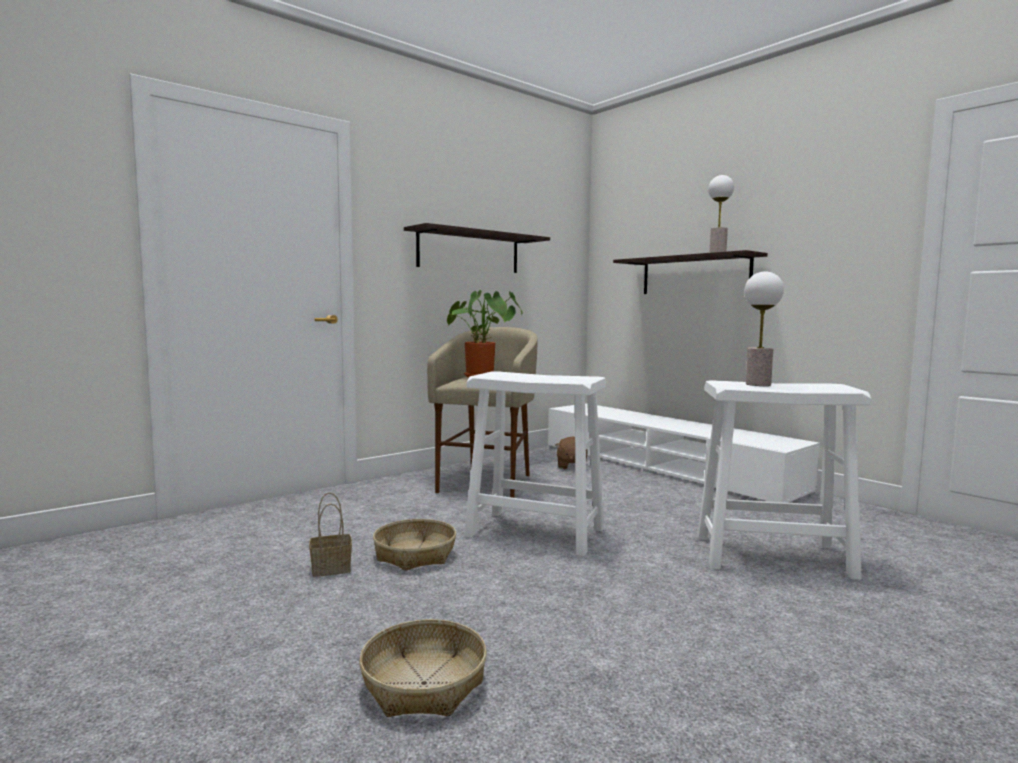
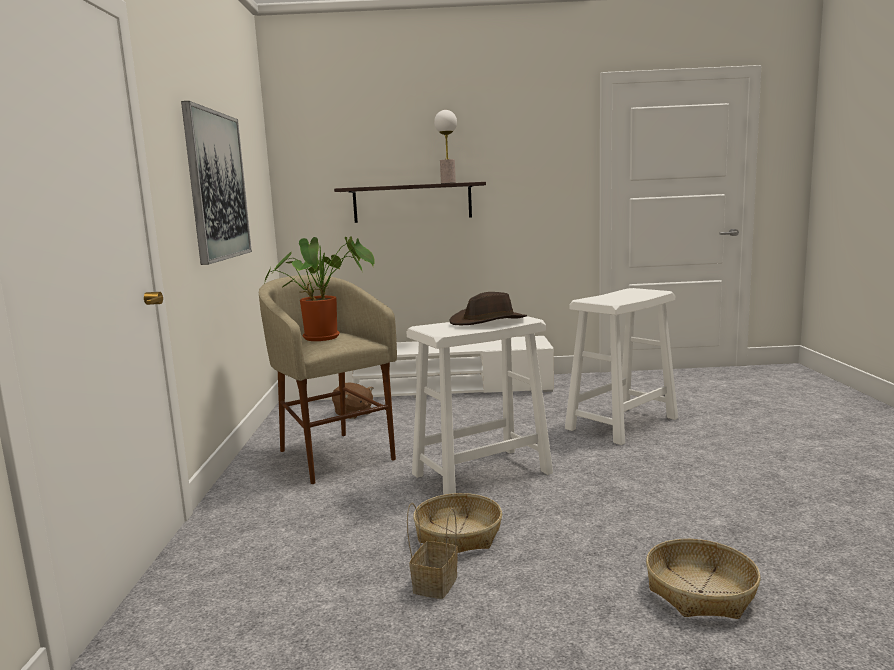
camera: 50 degrees left, 5 degrees up
(469, 252) = (217, 186): shelf -> picture
(550, 377) = (488, 321): none -> brown hat
(758, 384) = (610, 297): table lamp -> none

